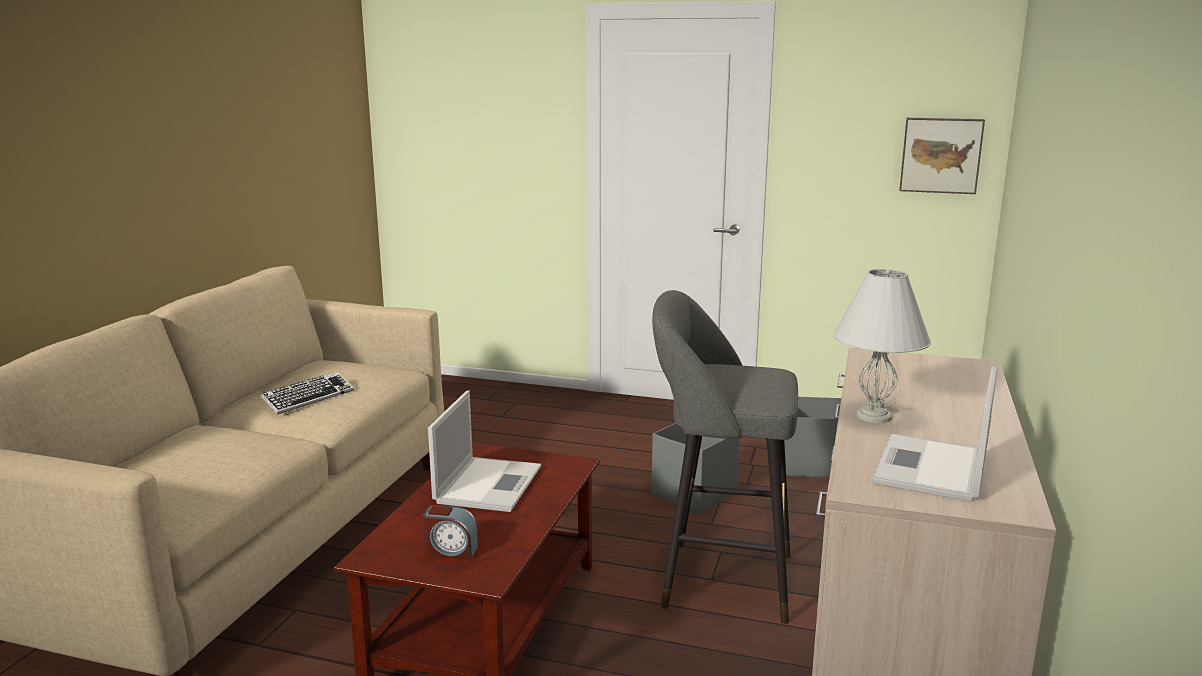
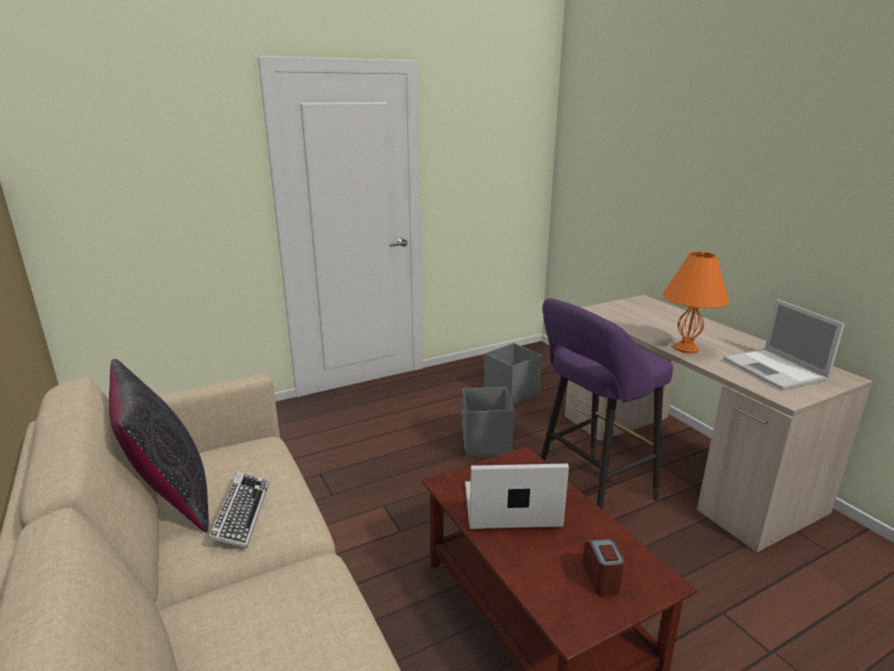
camera: 45 degrees left, 5 degrees up
(296, 375) = (170, 496): none -> black pillow
(451, 550) = (601, 578): alarm clock -> alarm clock turned 60 degrees counterclockwise
(489, 484) = (509, 506): laptop -> laptop turned 60 degrees counterclockwise
(718, 579) = (589, 493): grey stool -> purple stool
(873, 416) = (685, 349): white table lamp -> orange table lamp
(940, 155) = (521, 171): picture -> none

